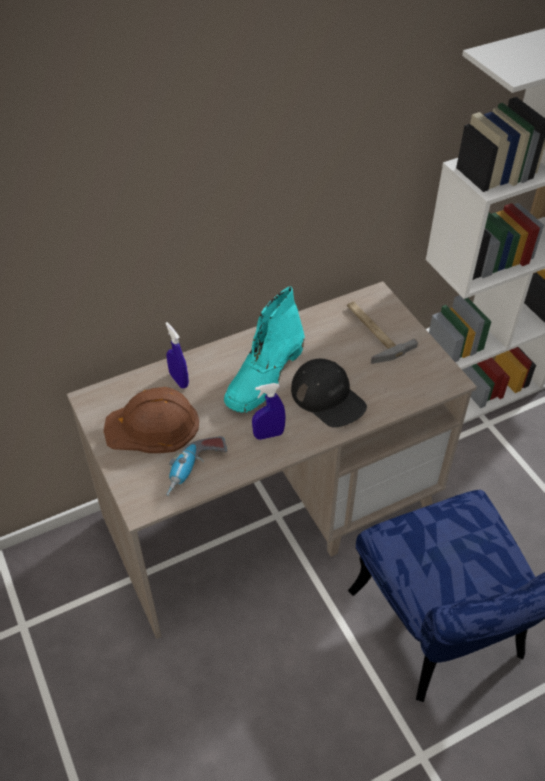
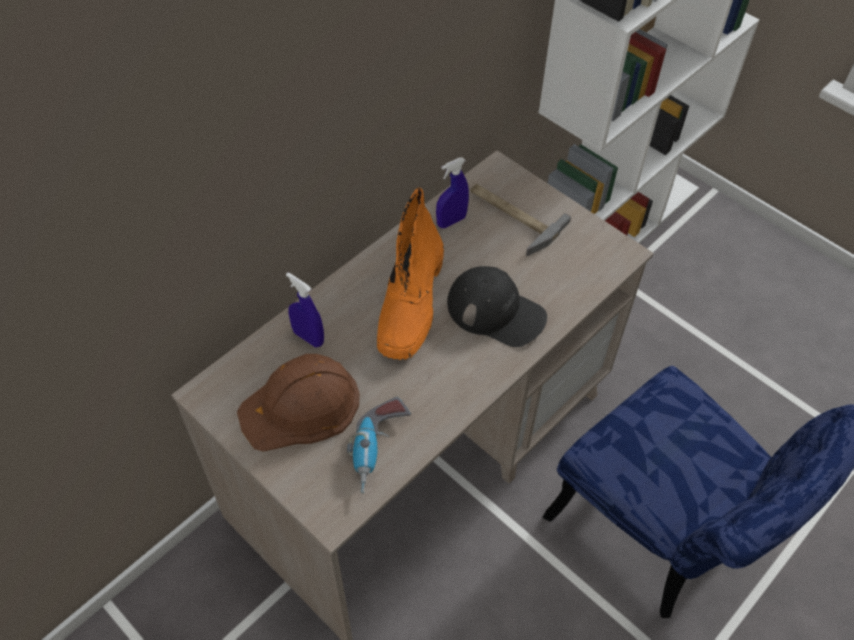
camera: 20 degrees left, 5 degrees up
(265, 376) = (411, 304): turquoise boot -> orange boot
(268, 435) = (447, 377): blue spray bottle -> blue spray bottle (451, 221)

